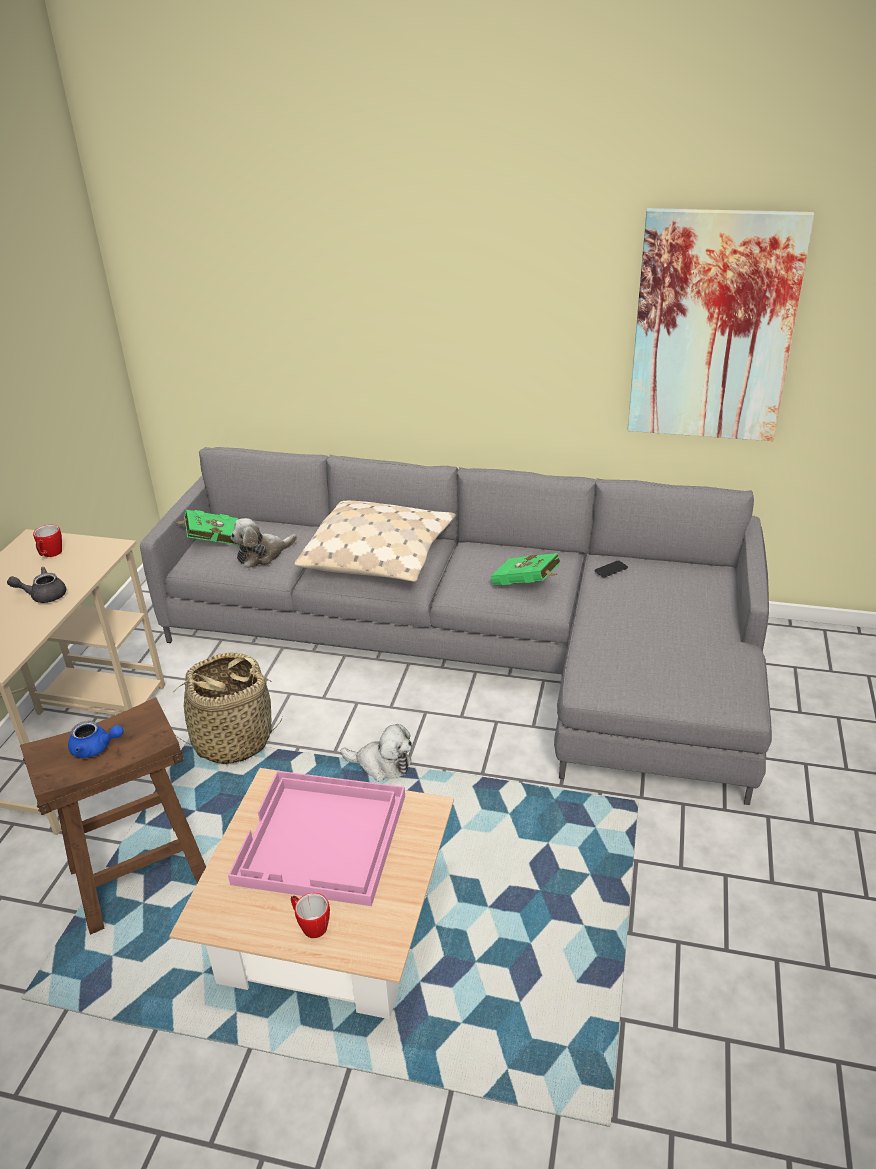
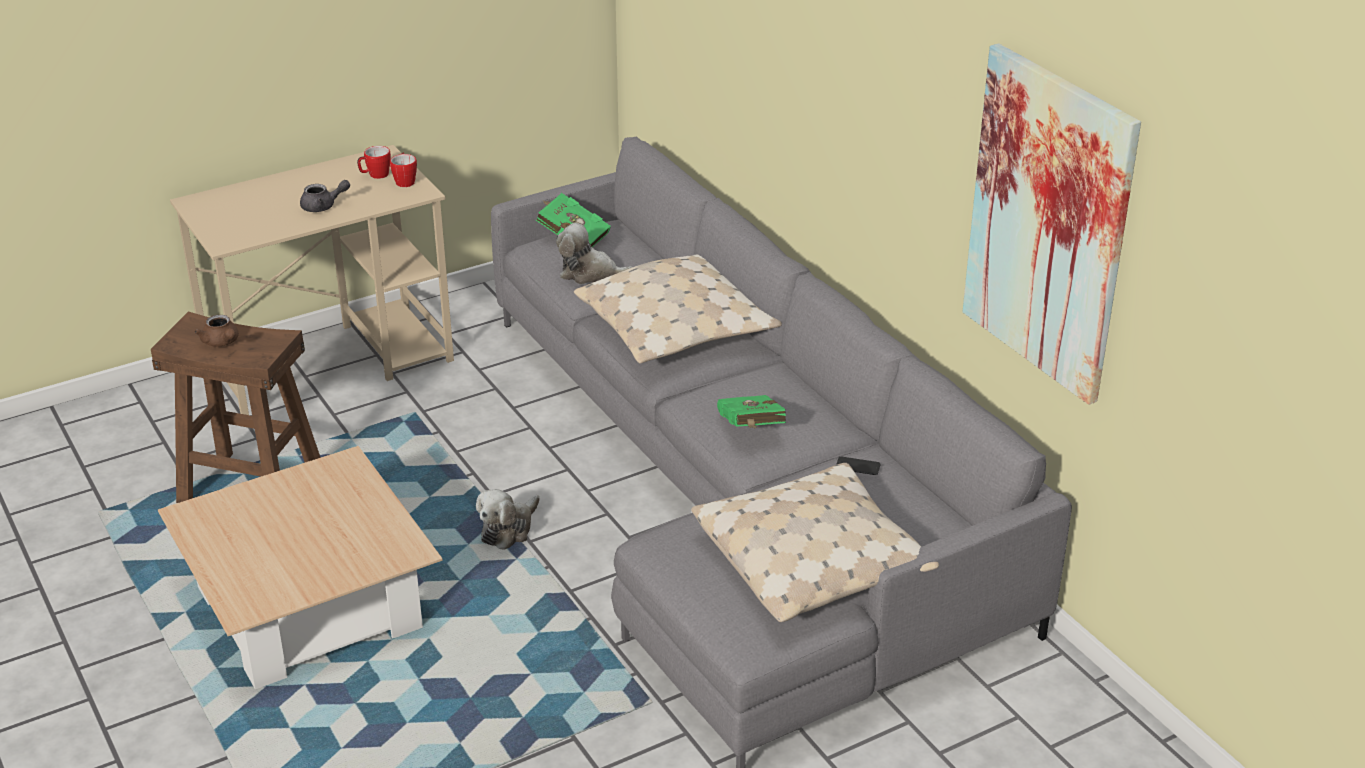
camera: 45 degrees right, 0 degrees up
(43, 595) = (323, 206): grey teapot -> grey teapot turned 135 degrees clockwise
(96, 748) = (222, 342): blue teapot -> brown teapot
(232, 740) = (437, 435): basket -> none
(310, 925) = (232, 564): mug -> mug (405, 181)
(322, 840) = (319, 520): pink tray -> none
(382, 765) = (508, 529): plush toy -> plush toy turned 60 degrees clockwise
(687, 632) = (812, 561): none -> beige pillow

